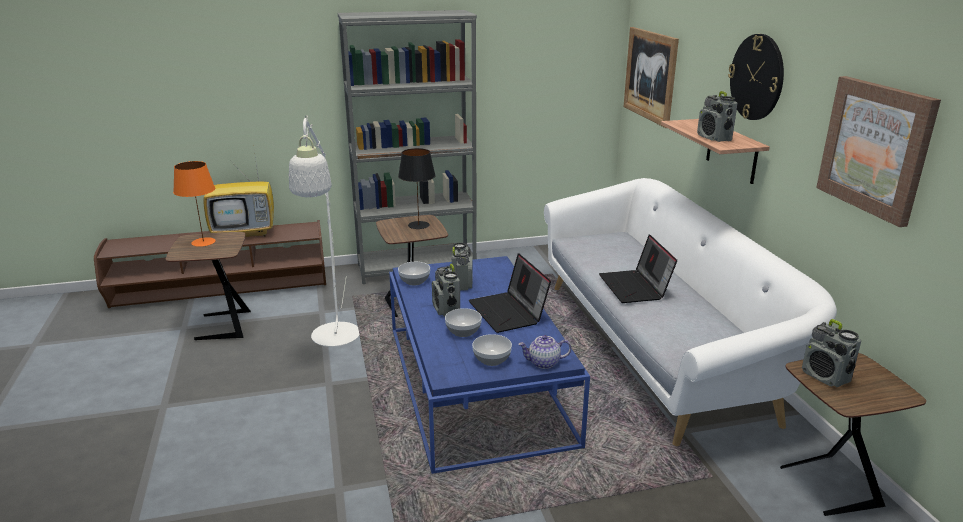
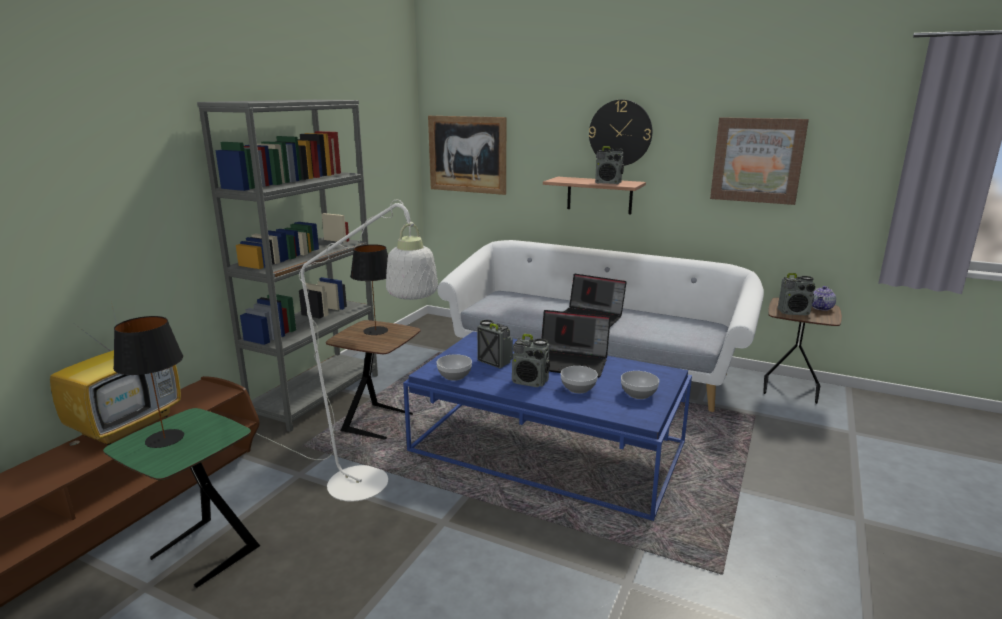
camera: 50 degrees left, 5 degrees down
(204, 242) = (165, 438): orange table lamp -> black table lamp
(221, 326) = (202, 554): brown side table -> green side table
(543, 363) = (666, 379): teapot -> teapot (821, 308)

